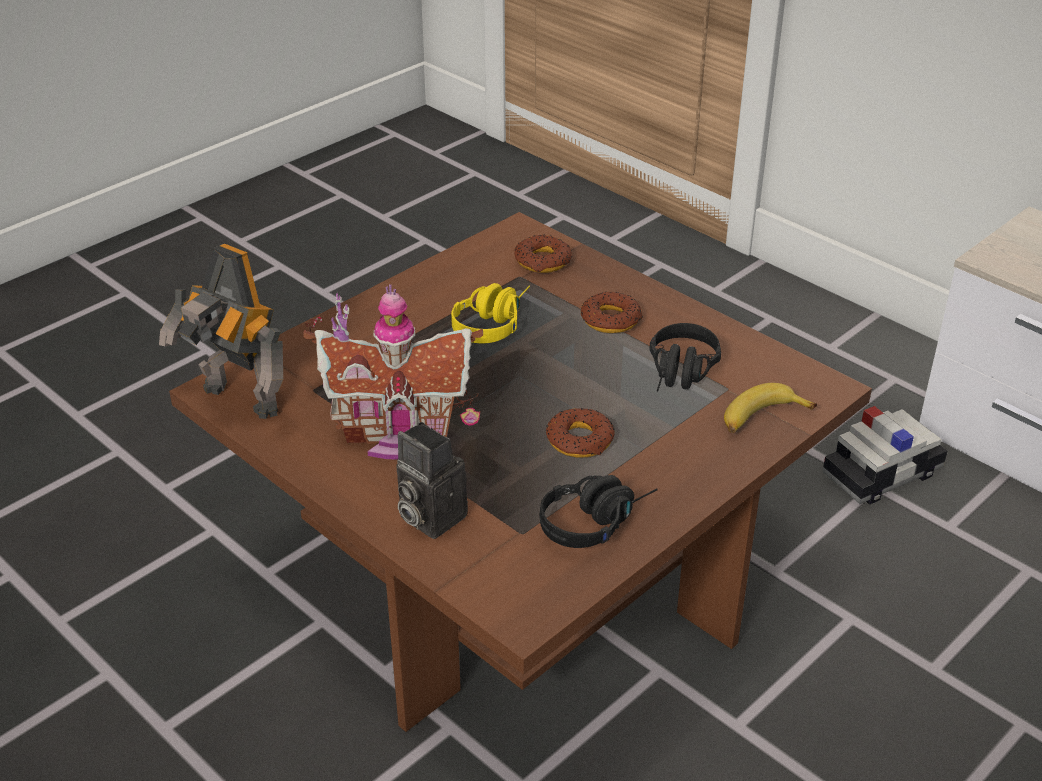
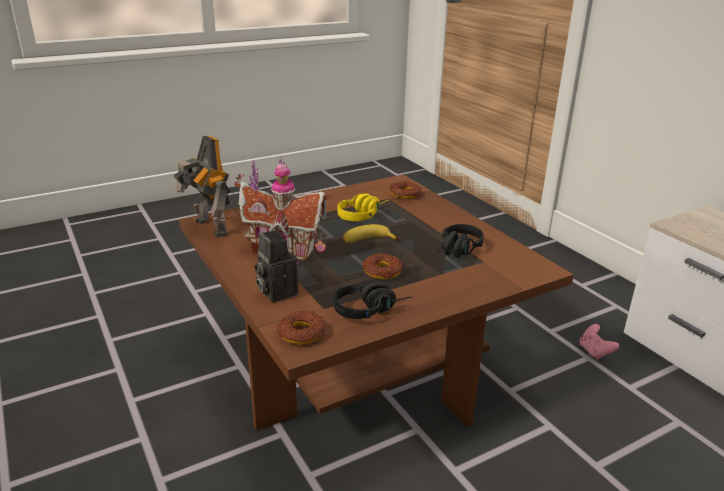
camera: 15 degrees right, 10 degrees down
(611, 319) = (429, 222): donut -> donut (302, 333)
(761, 418) = (496, 278): banana -> banana (367, 241)
(882, 474) = (594, 352): toy car -> pink game controller

